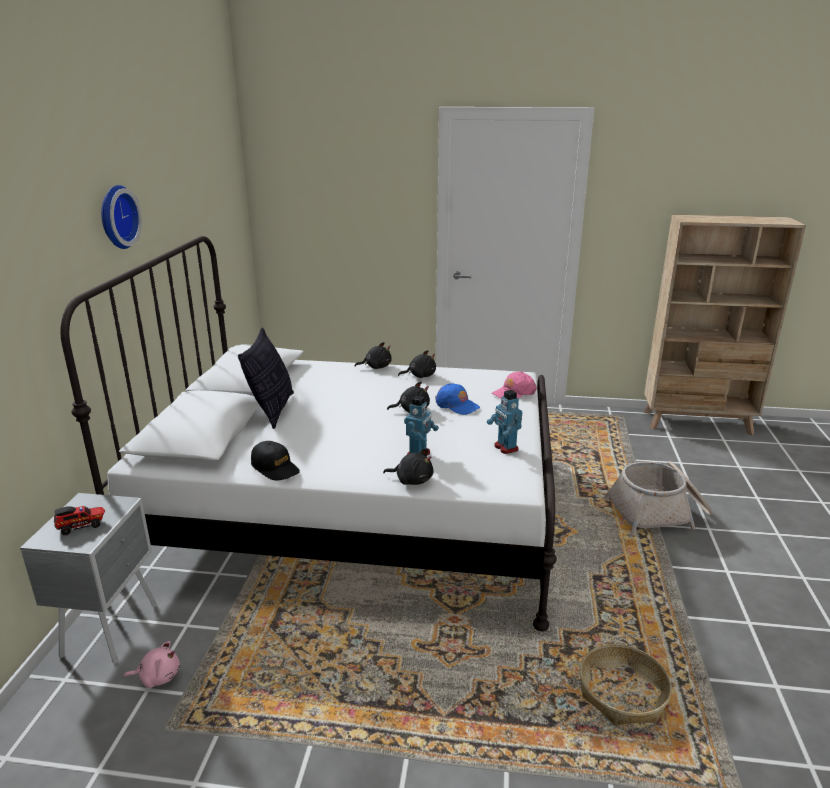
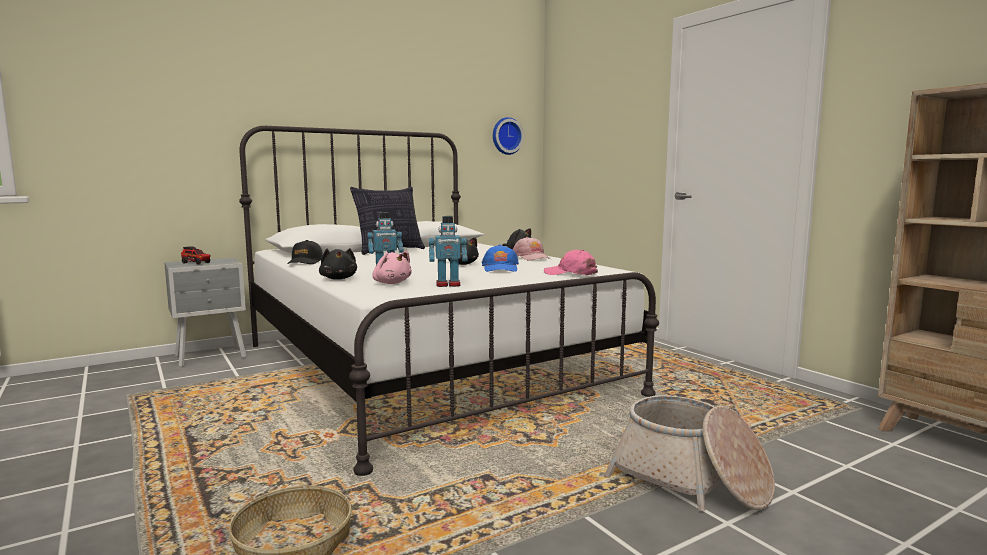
camera: 50 degrees right, 15 degrees down
(116, 217) = (340, 95): wall clock -> wall clock (506, 136)
(158, 676) = (176, 378): pink plush toy -> pink plush toy (391, 283)
(420, 376) = (531, 257): black plush toy -> pink cap
(505, 448) = (448, 285): toy robot -> toy robot turned 120 degrees counterclockwise

